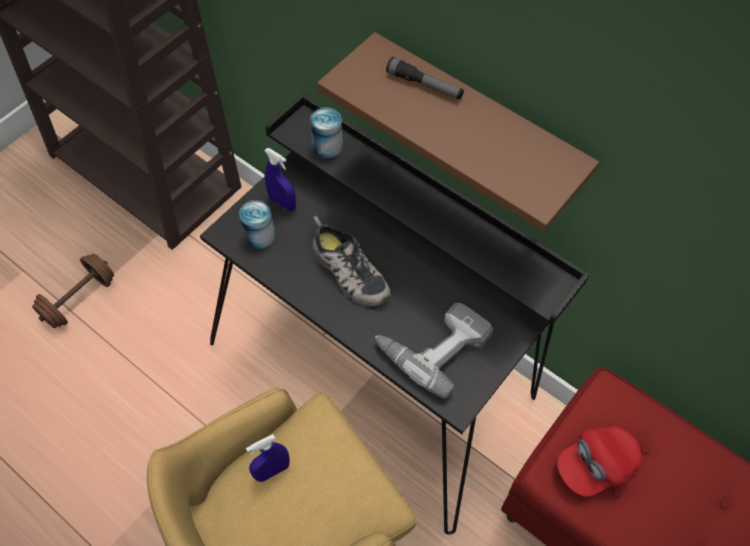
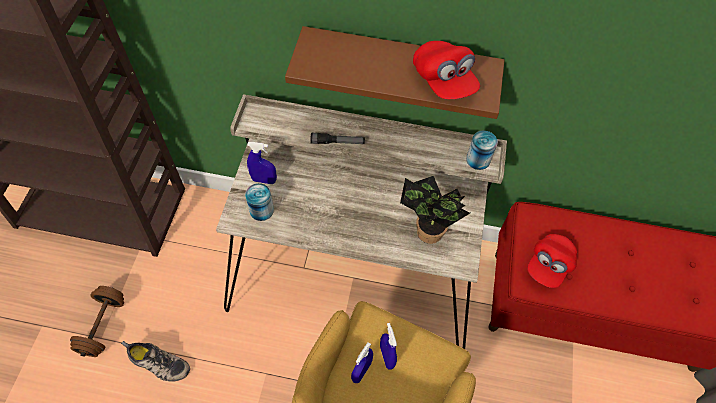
camera: 30 degrees left, 0 degrees up
(310, 469) = (387, 356): none -> blue spray bottle
(327, 146) = (282, 125): can -> can (478, 159)
(347, 272) = (339, 209): shoe -> shoe (158, 364)
(378, 368) = (355, 272): black desk -> beige desk
(424, 85) = (361, 50): flashlight -> flashlight (337, 142)
(433, 345) = (425, 232): power drill -> potted plant
(501, 159) = (443, 81): none -> red cap

